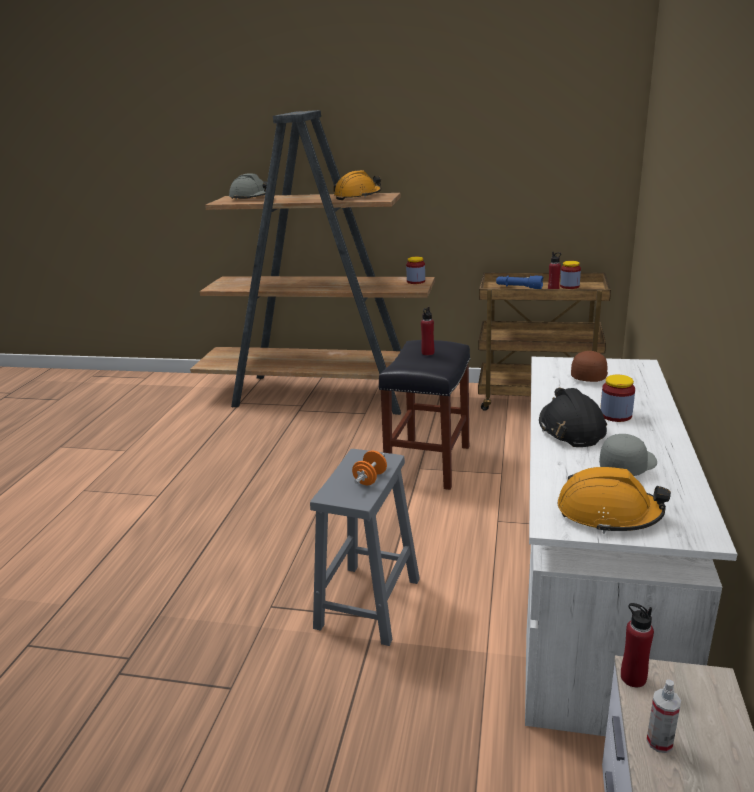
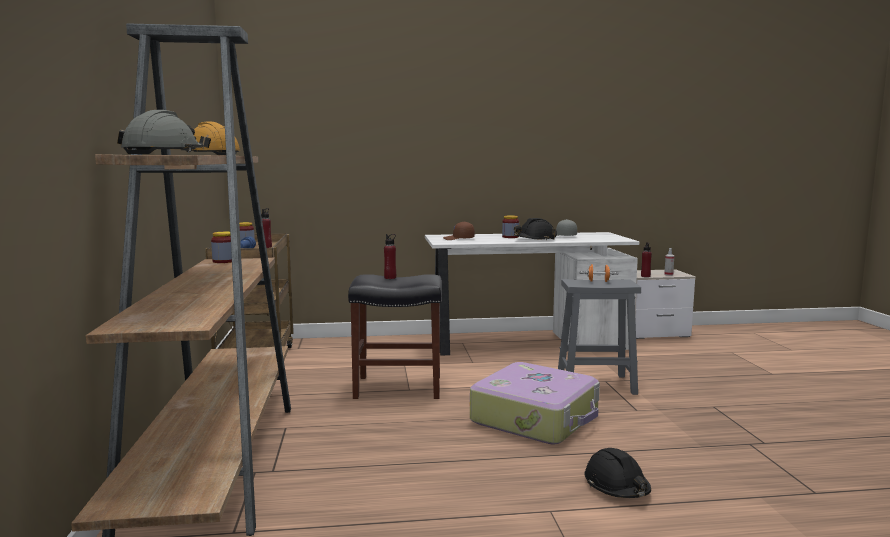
camera: 110 degrees left, 15 degrees down
(154, 533) = (617, 486): none -> black hard hat
(301, 527) = (536, 418): none -> suitcase
(608, 513) = (606, 237): orange hard hat -> none

